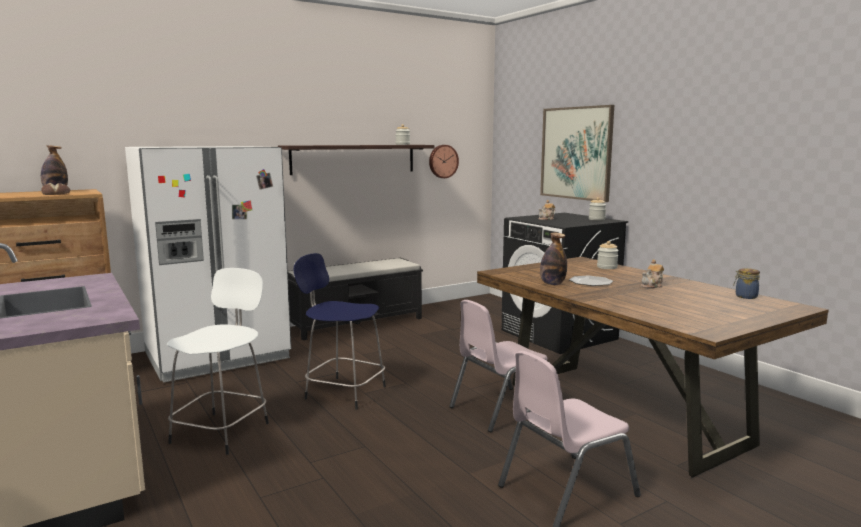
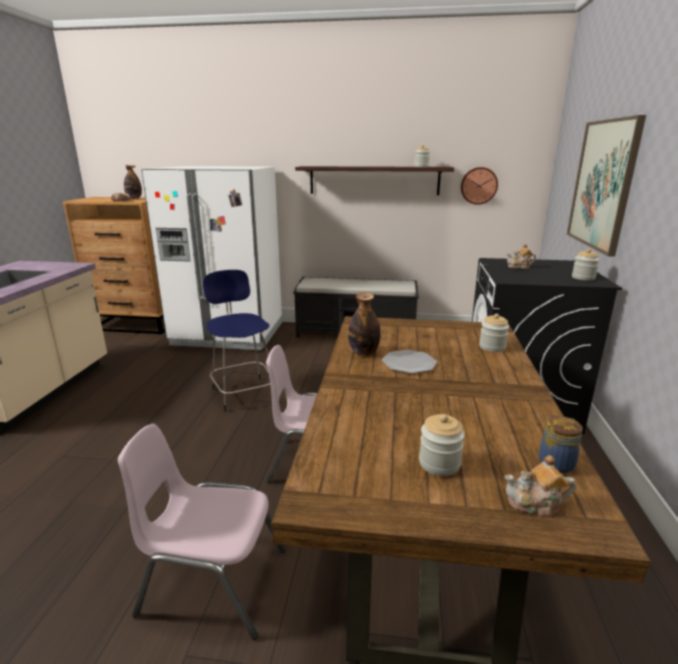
camera: 40 degrees right, 10 degrees up
(222, 431) = (133, 394): white stool -> none
(652, 286) = (467, 393): teapot -> teapot (535, 504)
(713, 308) = (439, 463): none -> jar

